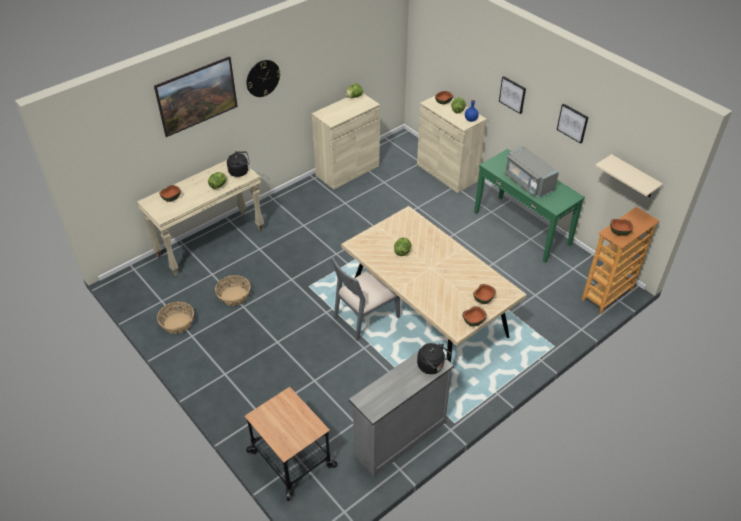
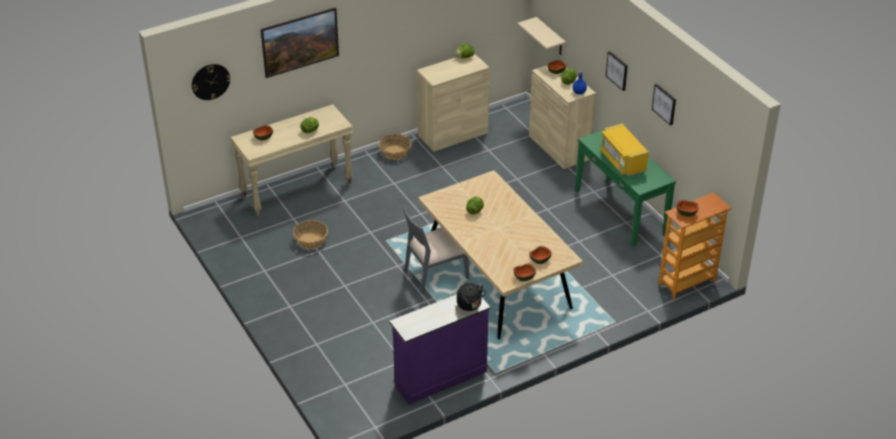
camera: 10 degrees right, 5 degrees down
(177, 323) = (252, 258): basket -> basket (395, 152)
(240, 171) = (334, 119): black kettle -> none
(262, 78) = (367, 30): wall clock -> wall clock (210, 81)
(291, 460) = (336, 382): cart -> none
(398, 438) = (439, 378): grey dresser -> purple dresser
(528, 182) = (622, 161): grey microwave -> yellow microwave
(634, 177) = (712, 162): beige shelf -> beige shelf (550, 37)

